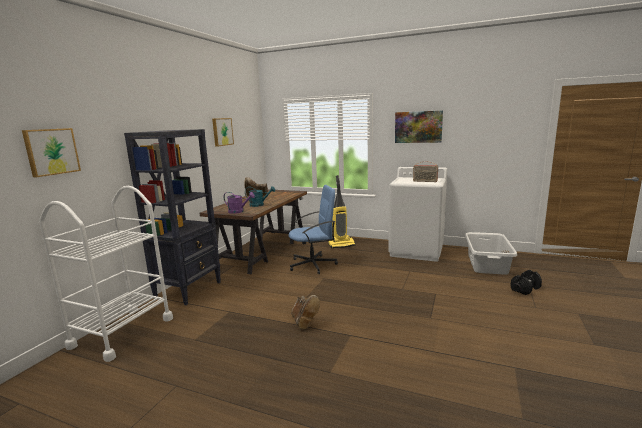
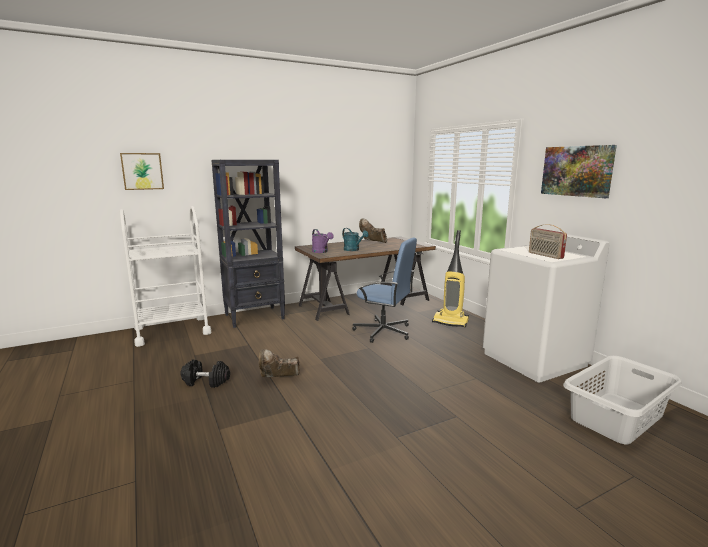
camera: 40 degrees right, 0 degrees up
(222, 132) = (341, 165): picture -> none
(304, 322) = (278, 379): brown boot -> brown boot turned 60 degrees clockwise
(525, 289) = (613, 477): black dumbbell -> black dumbbell (206, 382)

